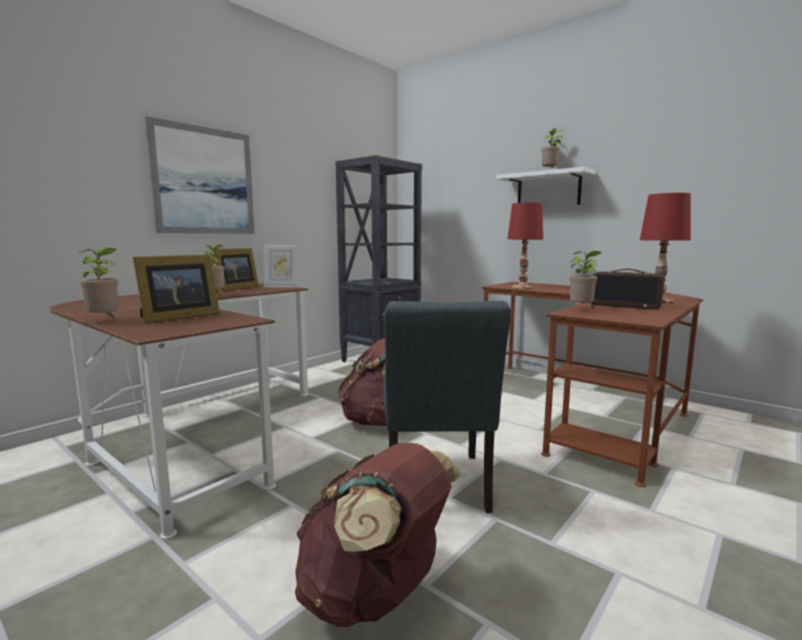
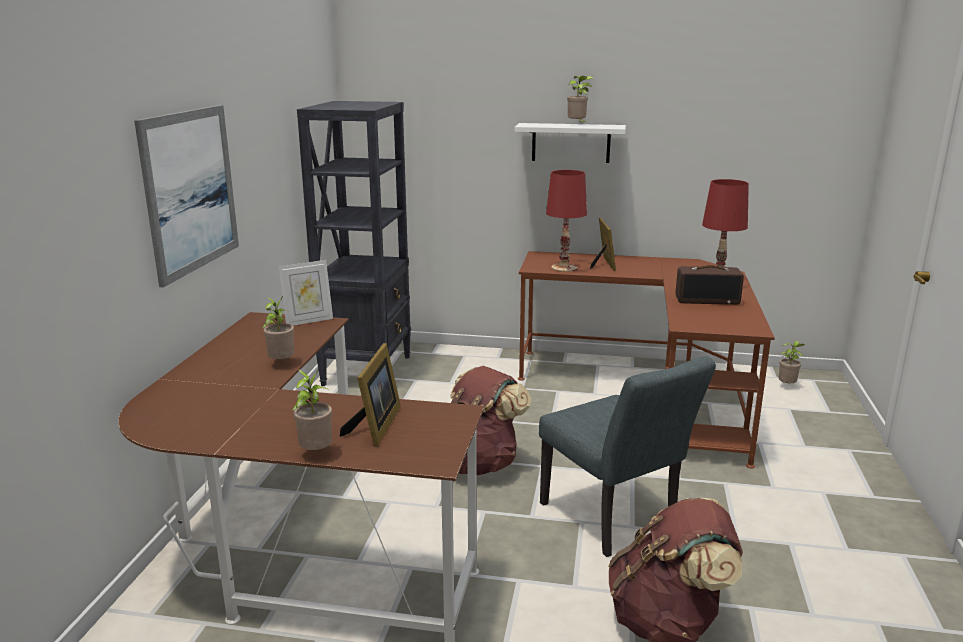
camera: 30 degrees left, 10 degrees up
(234, 288) = (253, 337): picture frame -> picture frame (603, 264)
(582, 310) = (687, 317): potted plant -> potted plant (787, 386)

